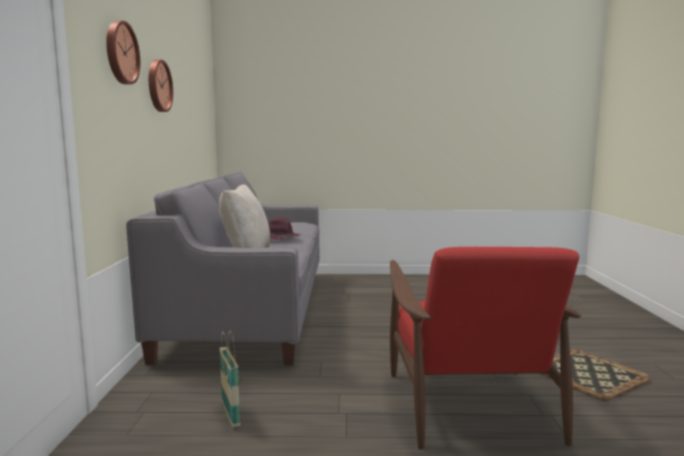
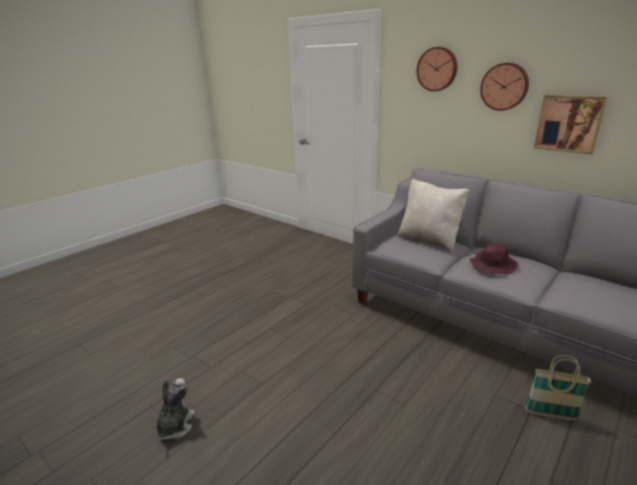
camera: 130 degrees right, 15 degrees up
(182, 124) = (569, 123): none -> picture
(230, 414) = (325, 272): basket -> basket (550, 415)
(469, 402) = (240, 339): red armchair -> none
(589, 374) = (175, 426): tray -> plush toy

